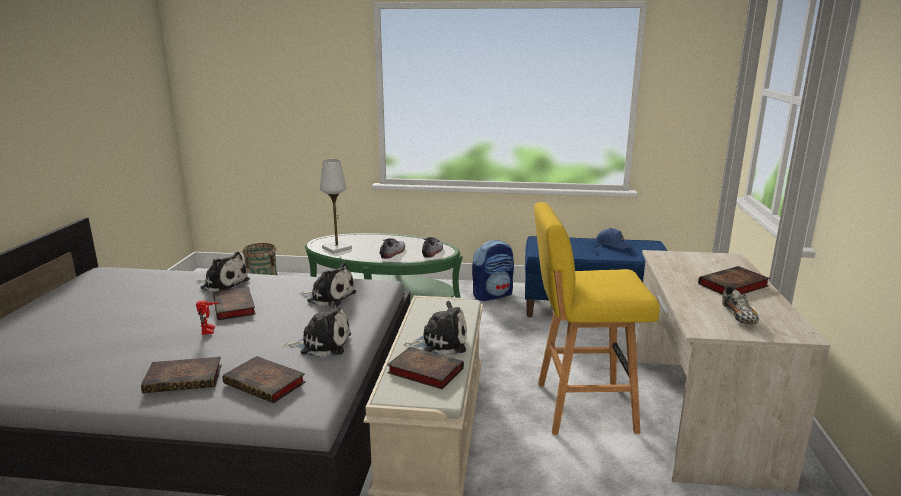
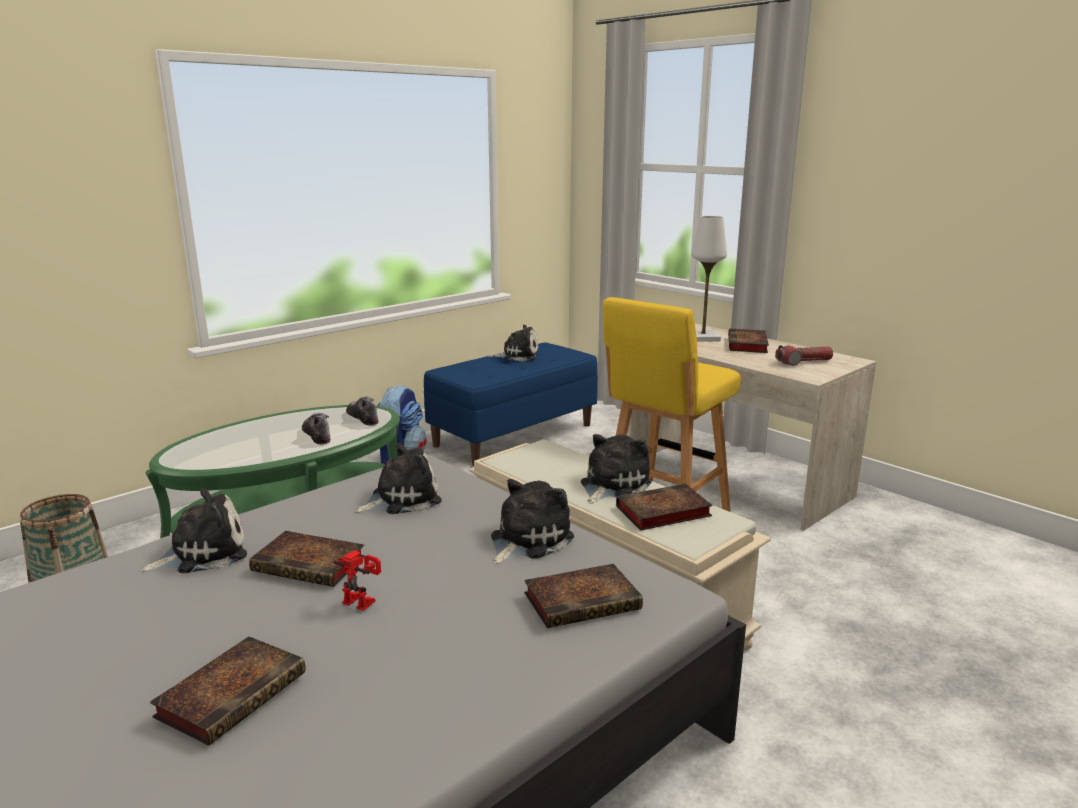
camera: 50 degrees left, 0 degrees up
(186, 378) = (488, 655): book -> book (234, 693)
(337, 248) = (225, 457): white table lamp -> white table lamp (703, 337)
(613, 244) = (517, 356): blue cap -> plush toy
(738, 317) = (803, 362): shoe -> flashlight

